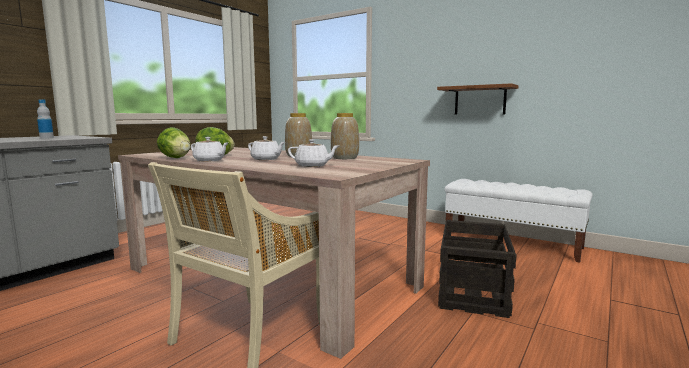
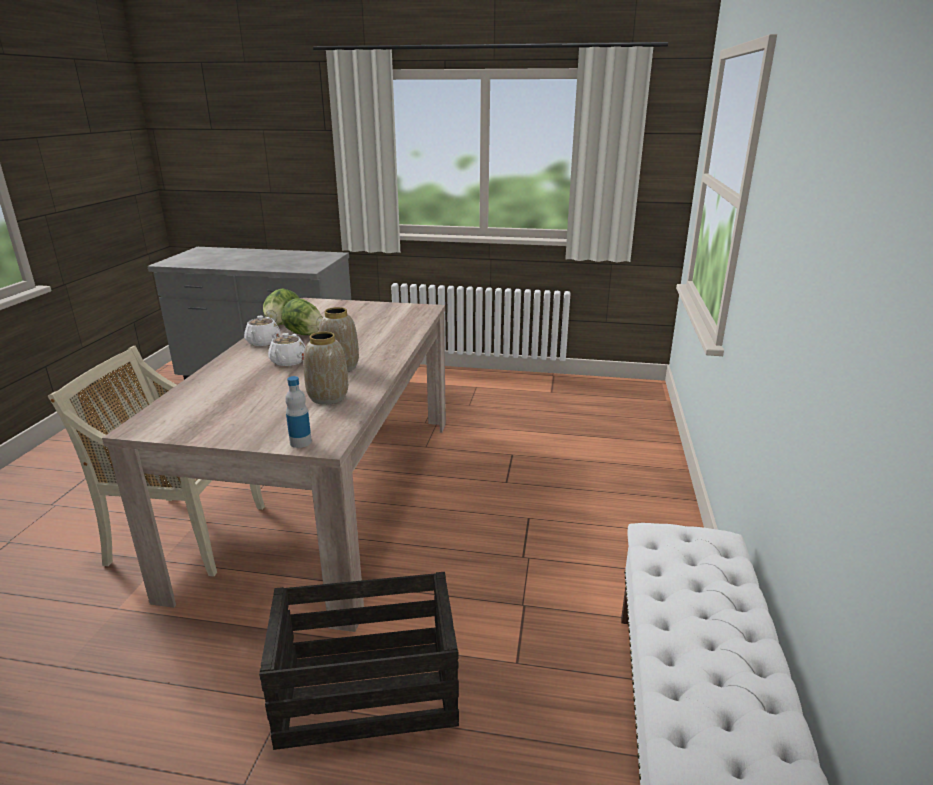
camera: 65 degrees right, 15 degrees up
(46, 138) = (289, 262): bottle -> bottle (300, 442)
(313, 166) = (227, 398): white teapot -> none
(480, 100) = (805, 365): brown shelf -> none

